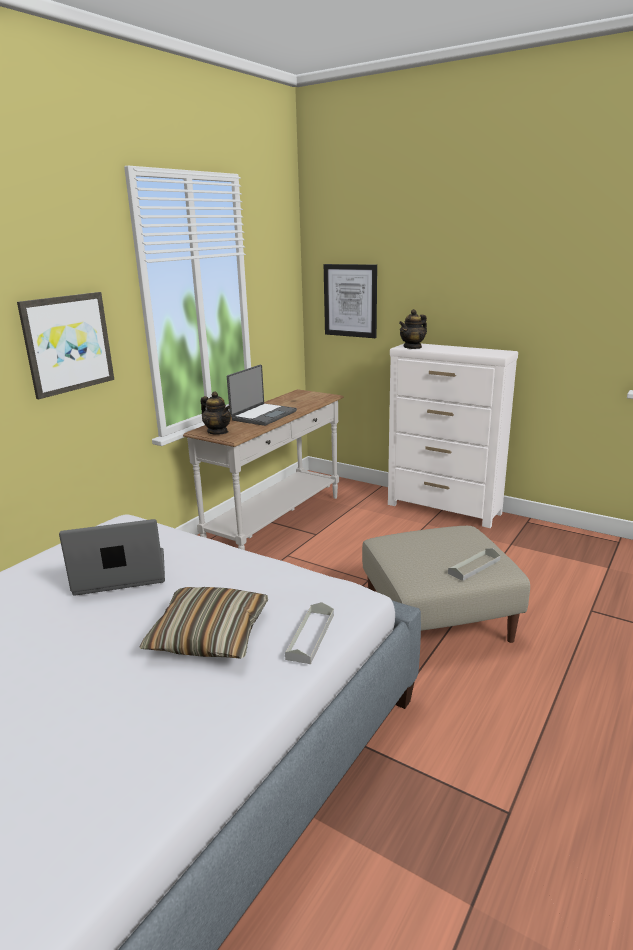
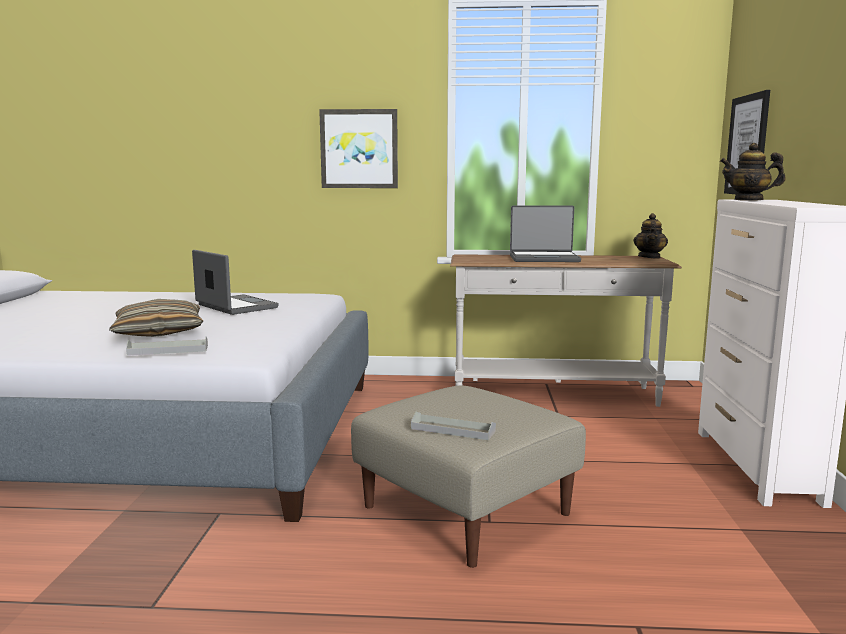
camera: 60 degrees right, 10 degrees down
(218, 432) = (471, 257): teapot -> teapot (649, 257)

